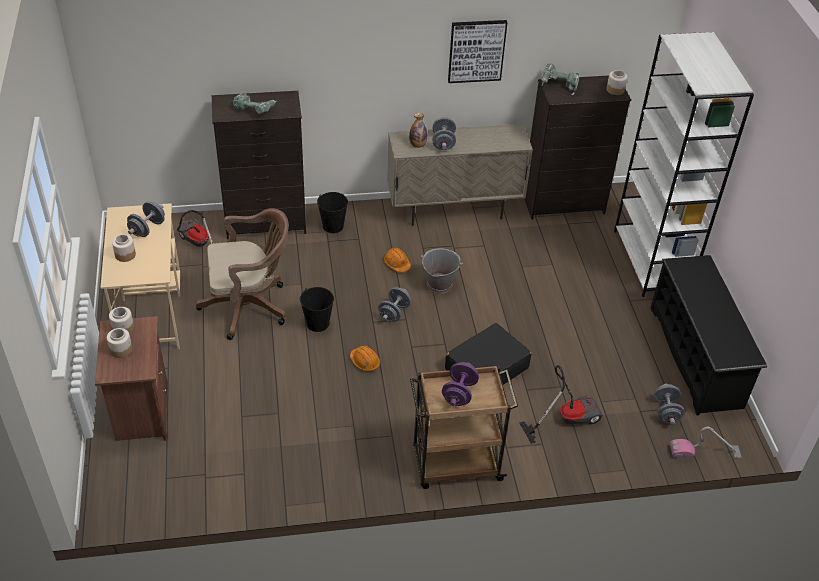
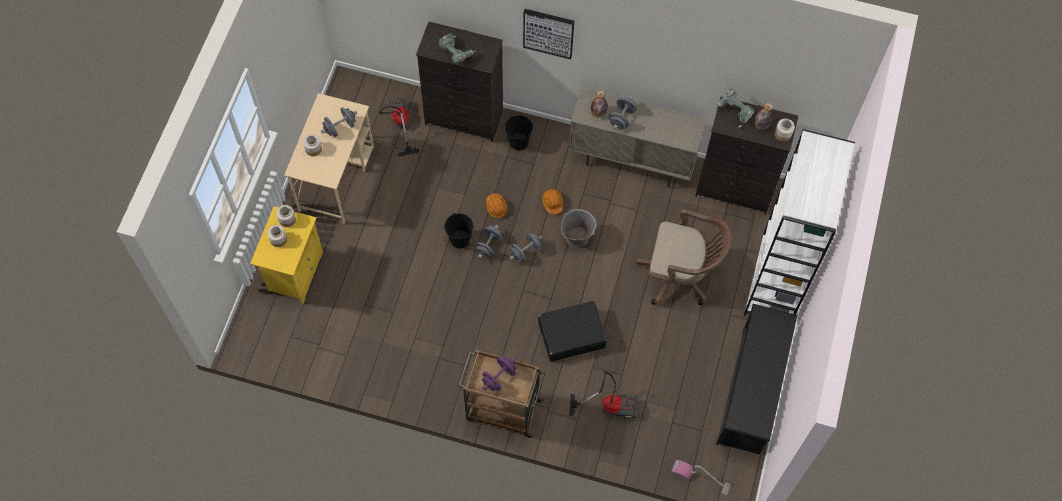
camera: 25 degrees right, 20 degrees up
(141, 412) = (294, 272): brown nightstand -> yellow nightstand
(250, 306) = (414, 202): brown office chair -> brown office chair (680, 275)
(365, 362) = (479, 291): orange hard hat -> orange hard hat (496, 207)
(476, 50) = (666, 59): picture -> picture (548, 32)
(590, 89) = (760, 125): none -> bottle
(666, 412) = (693, 431): grey dumbbell -> grey dumbbell (488, 246)

